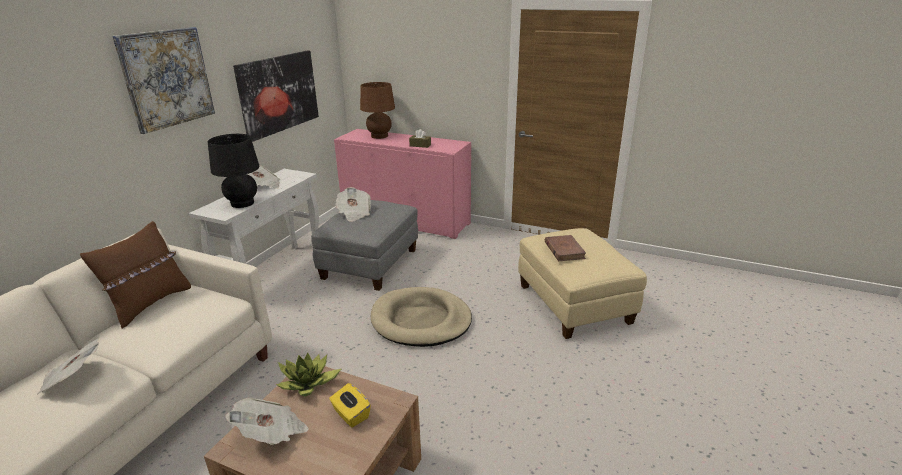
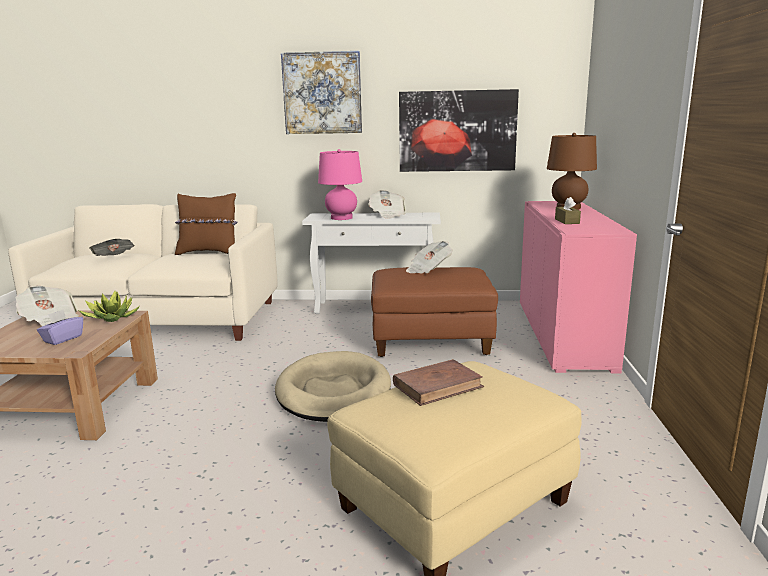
camera: 70 degrees right, 10 degrees down
(242, 203) = (341, 218): black table lamp -> pink table lamp
(351, 414) = (63, 339): yellow tissue box -> purple tissue box
(370, 264) = (431, 340): grey ottoman -> brown ottoman

